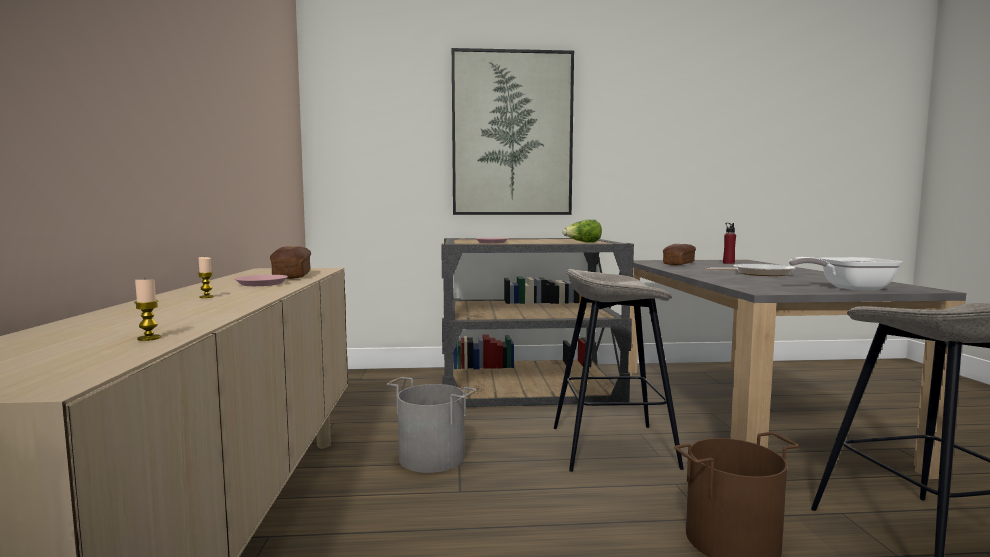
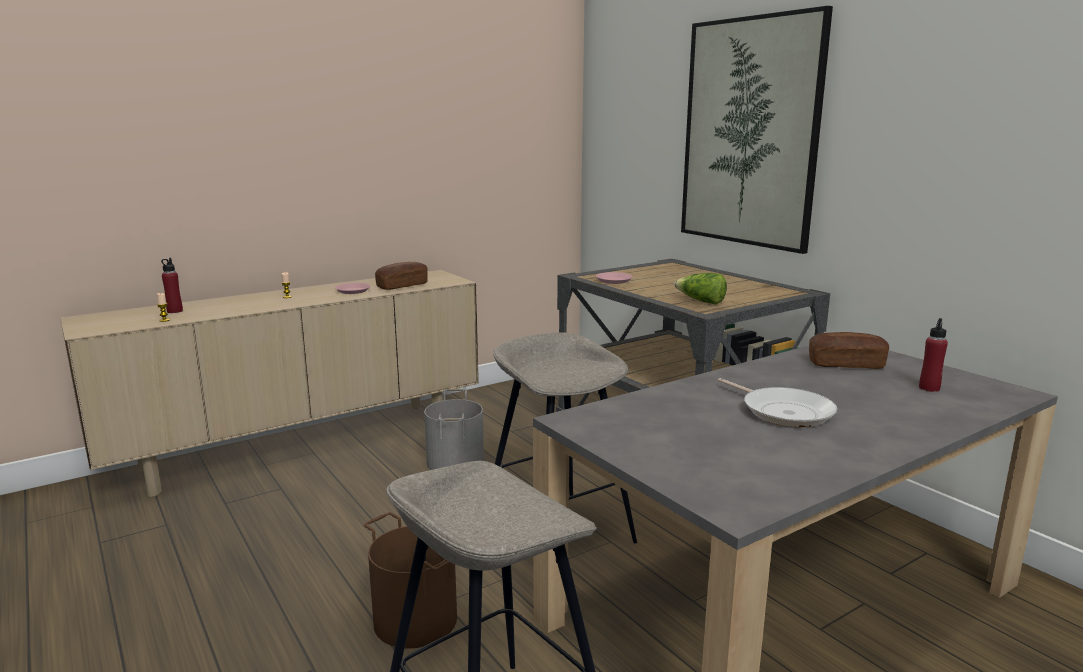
camera: 60 degrees right, 10 degrees up
(93, 332) = (174, 311): none -> red bottle
(848, 288) = (667, 461): frying pan -> none

